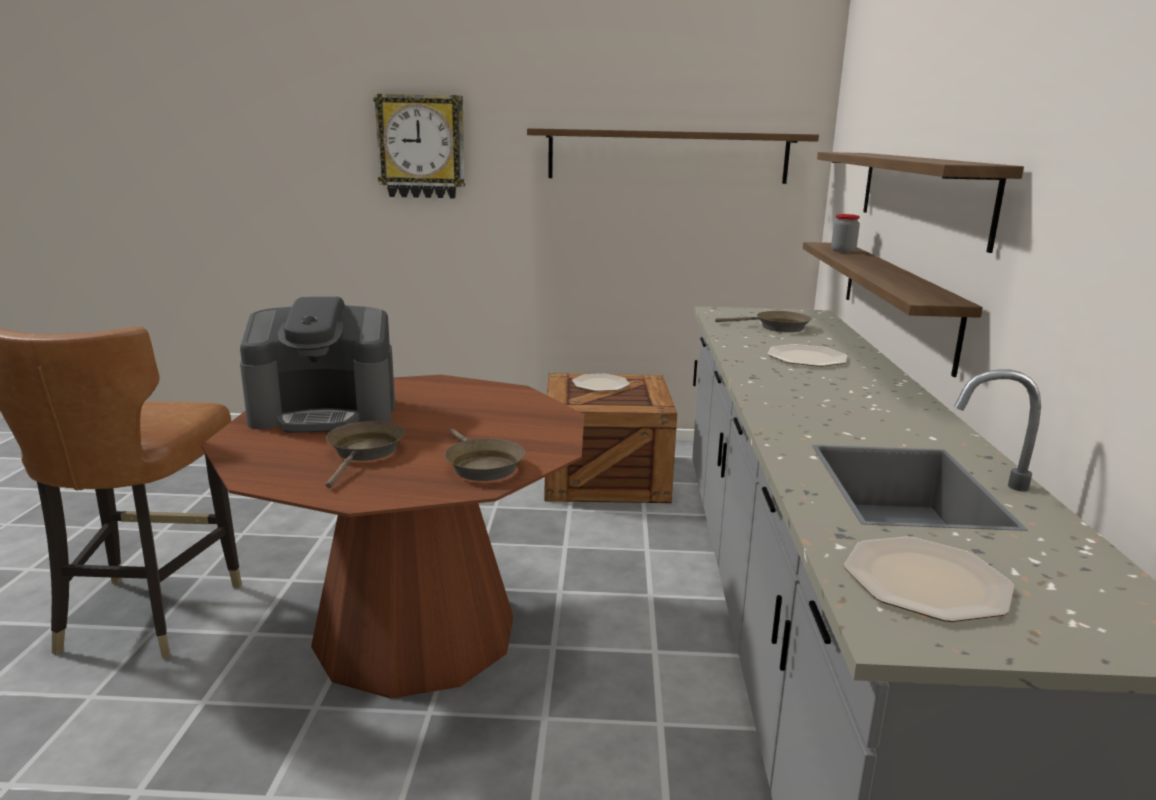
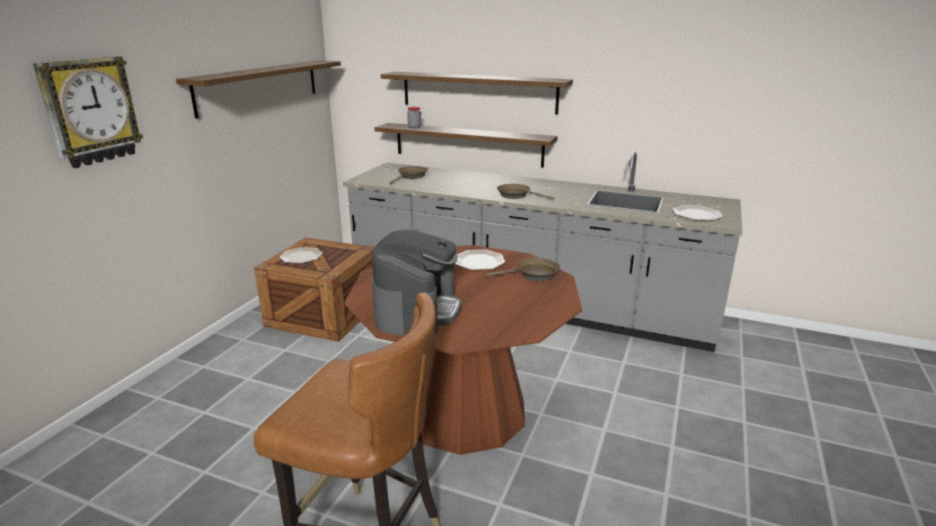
camera: 70 degrees left, 5 degrees up
(364, 453) = (500, 301): brown frying pan -> brown frying pan (516, 195)
(807, 358) = (472, 182): plate -> plate (479, 261)

